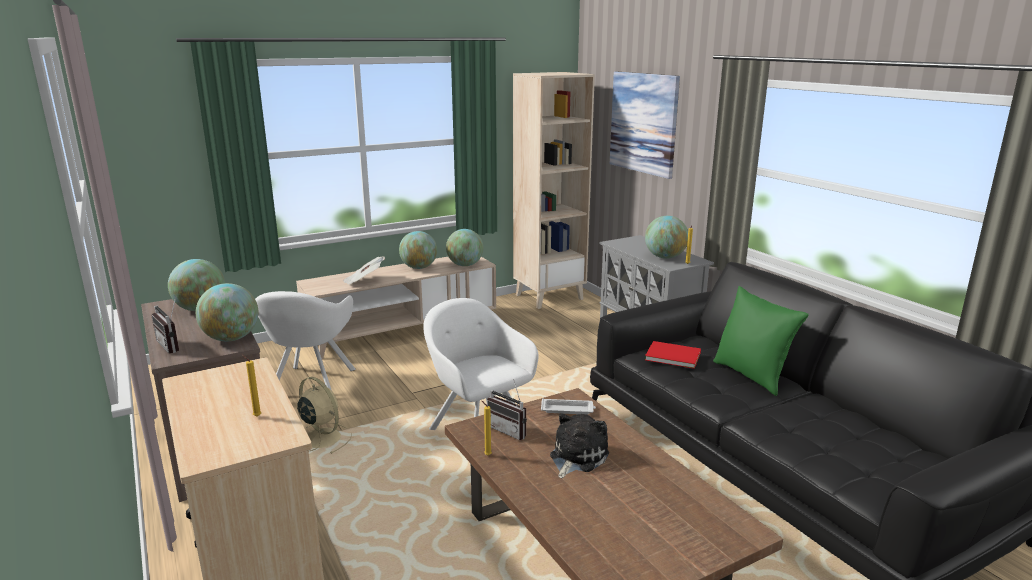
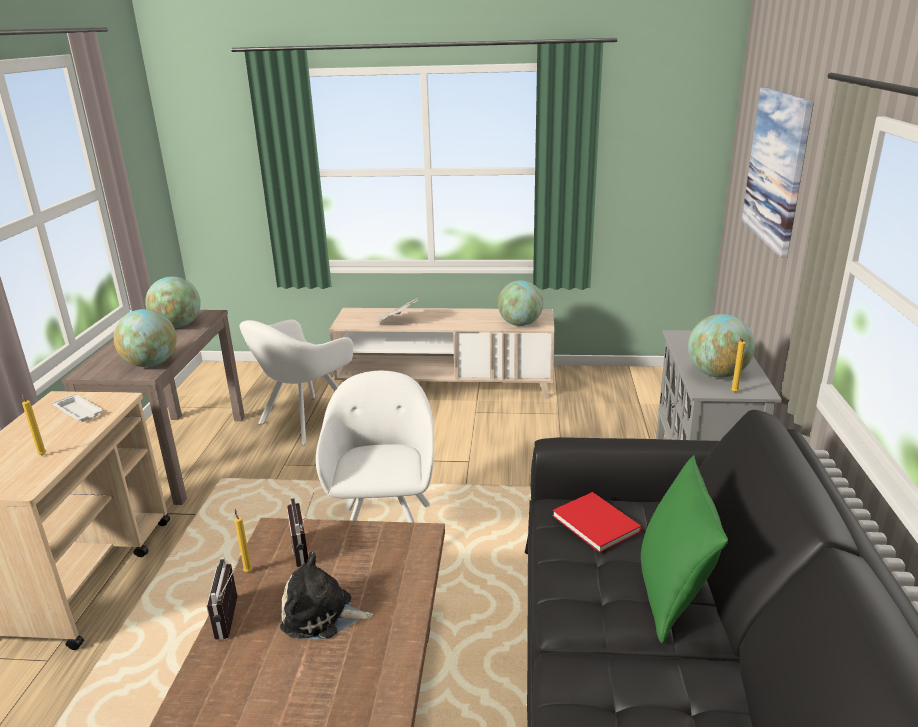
camera: 35 degrees right, 5 degrees up
(173, 345) = (107, 359): radio -> radio (234, 618)
(320, 438) = (252, 480): beige fan -> none
(419, 267) = (469, 317): globe -> none
(549, 296) = (652, 381): beige bookcase -> none
(568, 409) = (395, 549): white tray -> white tray (79, 412)
(576, 457) = (321, 615): plush toy -> plush toy turned 150 degrees counterclockwise

